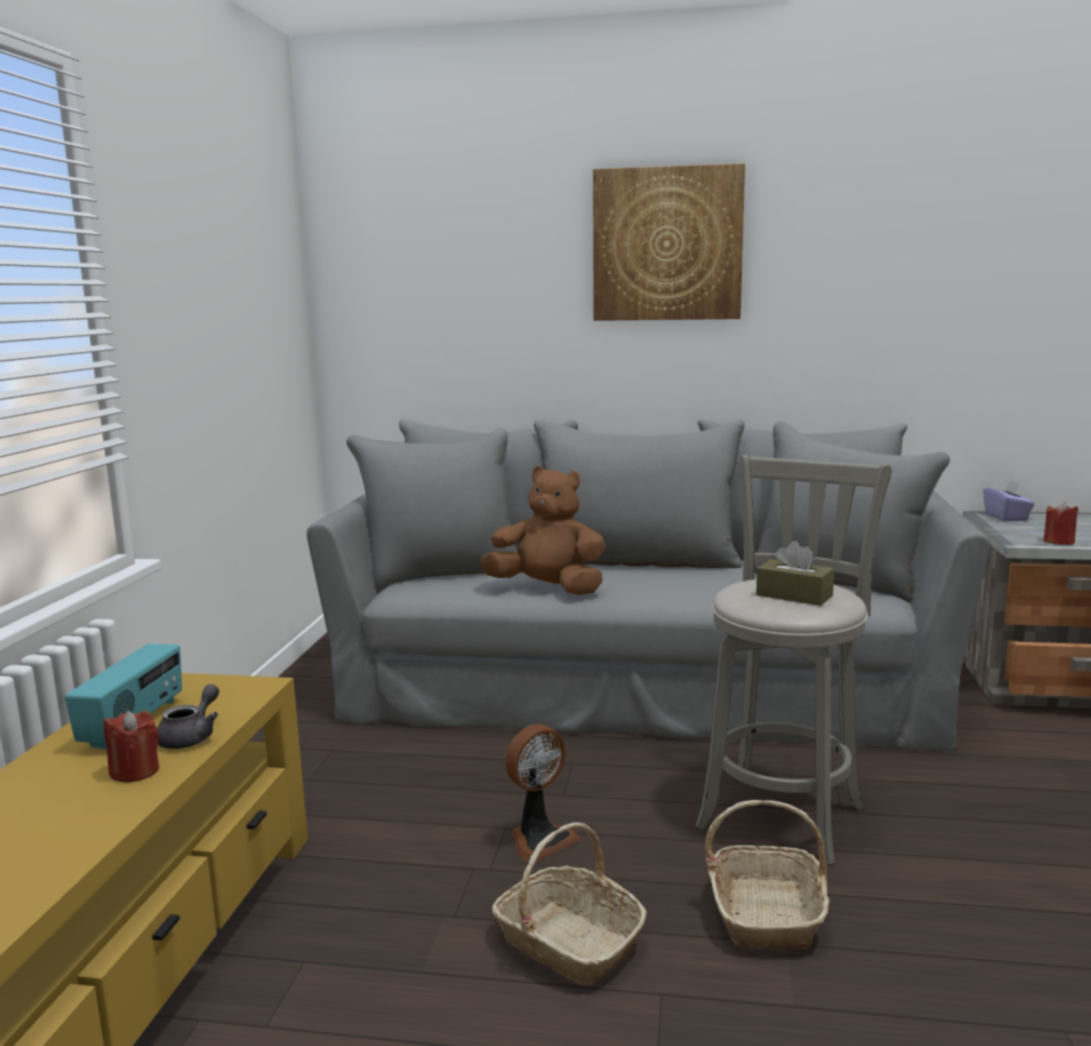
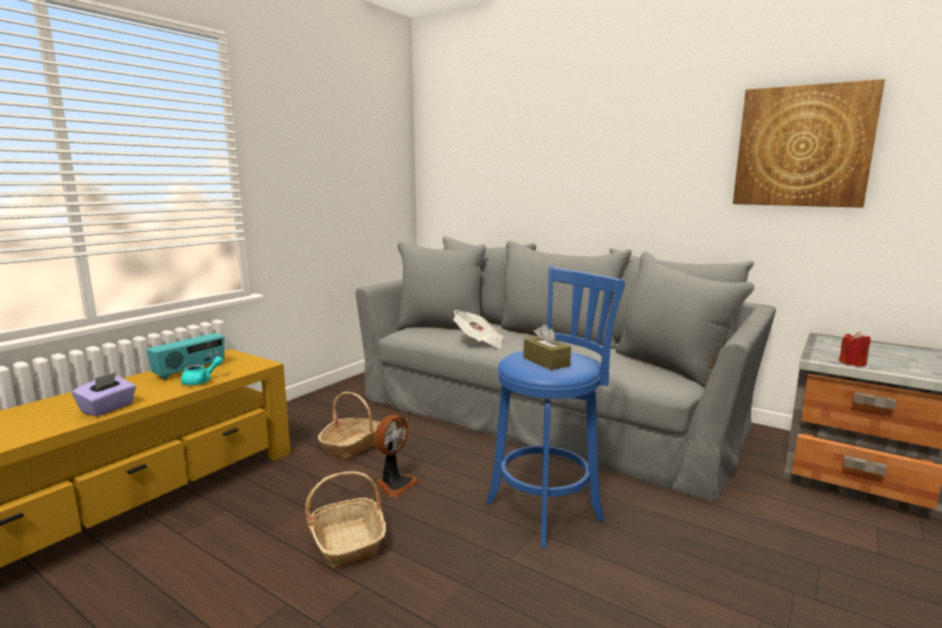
camera: 25 degrees right, 0 degrees up
(135, 771) = (158, 391): red candle -> none
(192, 737) = (201, 381): grey teapot -> turquoise teapot
(540, 839) = (395, 484): fan -> fan turned 45 degrees counterclockwise
(548, 589) = (479, 342): brown plush toy -> newspaper
(667, 244) = (607, 132): picture -> picture (803, 147)
(766, 912) = (471, 562): basket -> basket (354, 445)
(784, 813) = (548, 508): grey stool -> blue stool
(1006, 517) = (838, 341): purple tissue box -> purple tissue box (108, 408)

